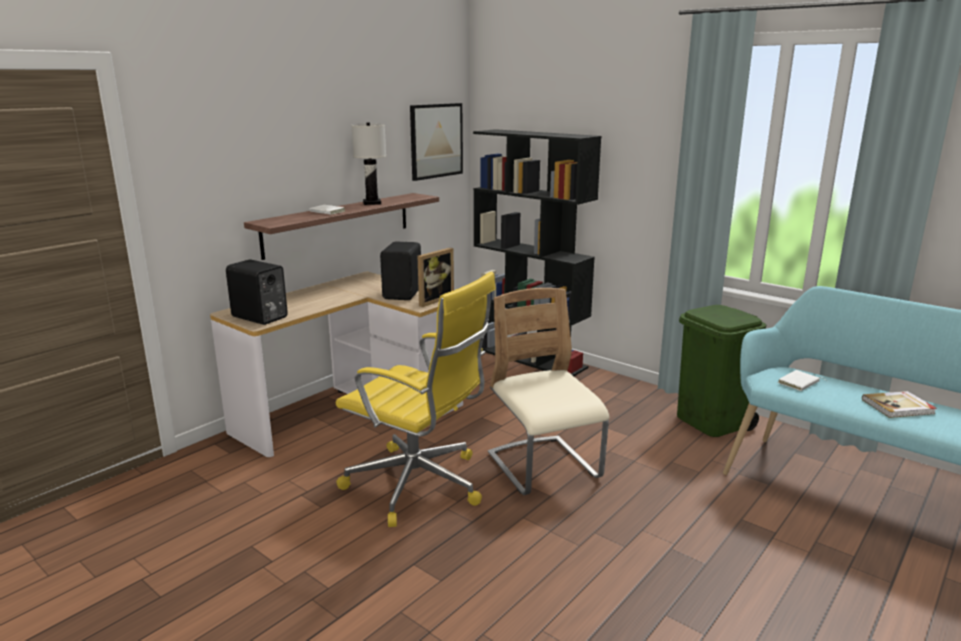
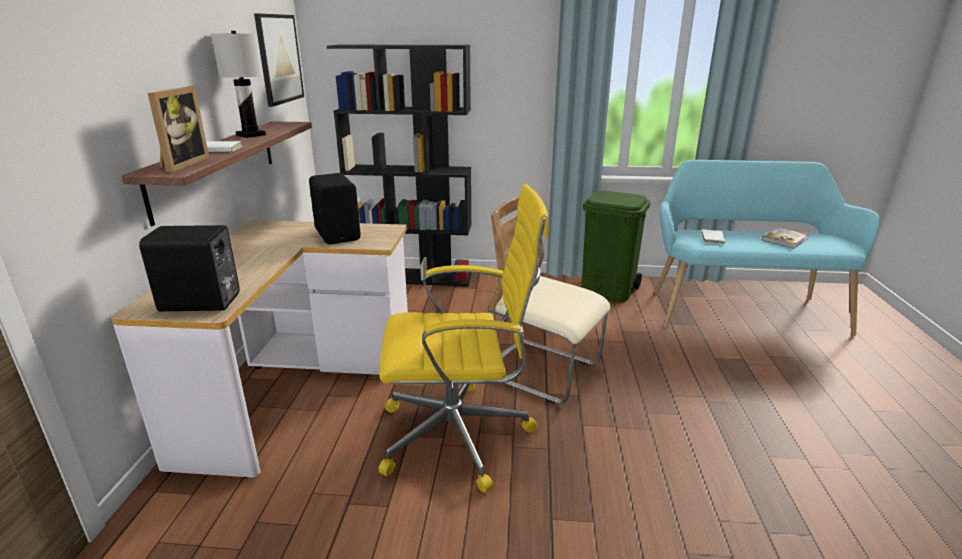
camera: 35 degrees left, 5 degrees up
(433, 300) = (381, 234): picture frame -> picture frame (181, 164)

